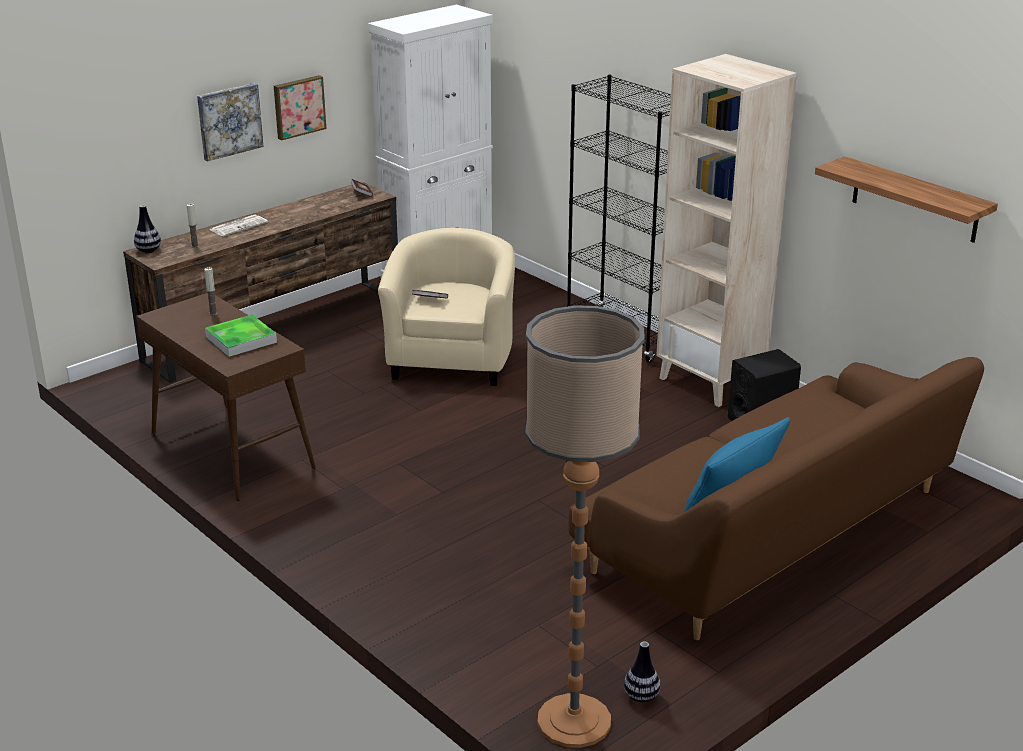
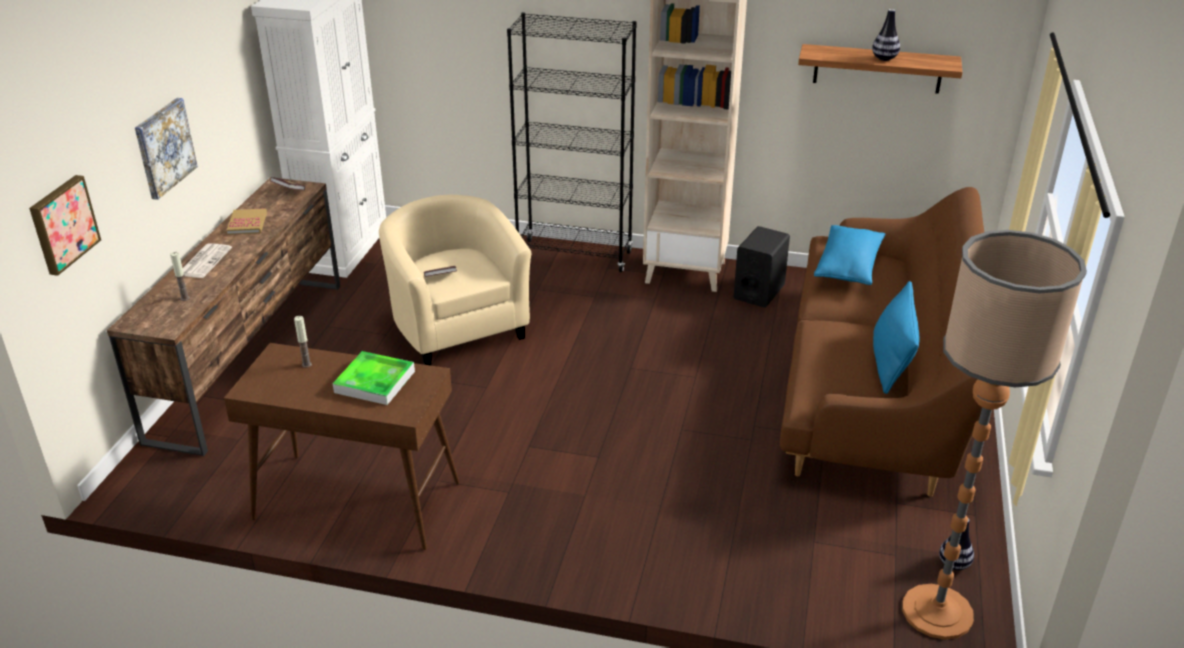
camera: 35 degrees left, 5 degrees up
(148, 251) = (138, 320): vase -> vase (884, 59)
(298, 106) = (213, 113): picture -> picture (62, 224)
(301, 209) = (247, 223): none -> book
(808, 407) = (848, 267): none -> blue pillow

